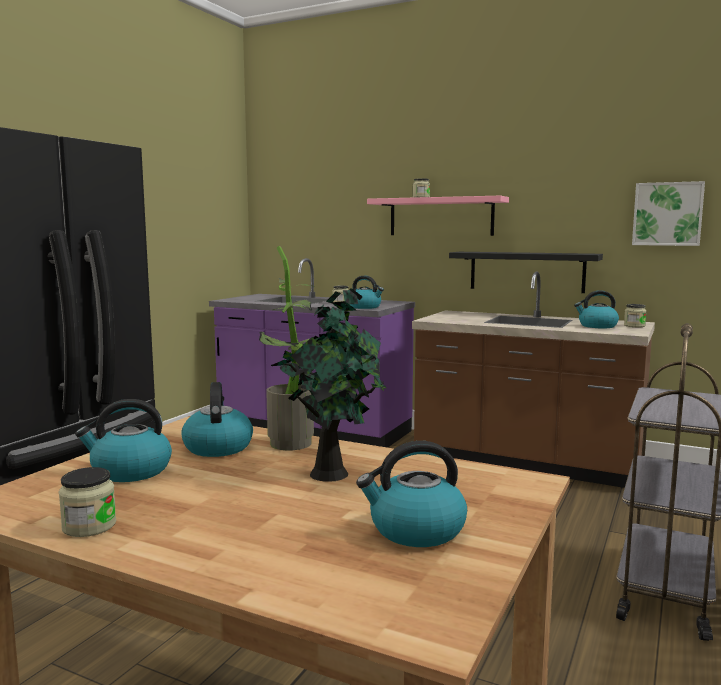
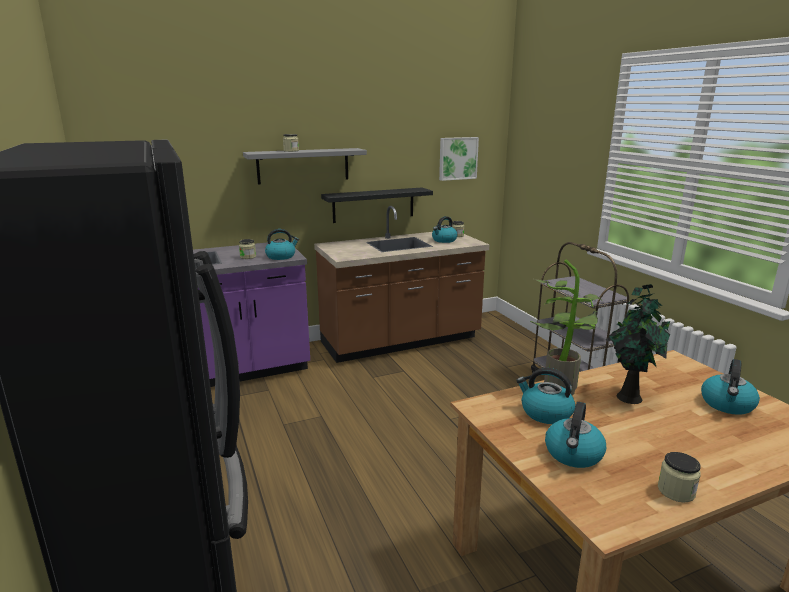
camera: 50 degrees left, 10 degrees up
(441, 217) = (303, 166): pink shelf -> grey shelf

